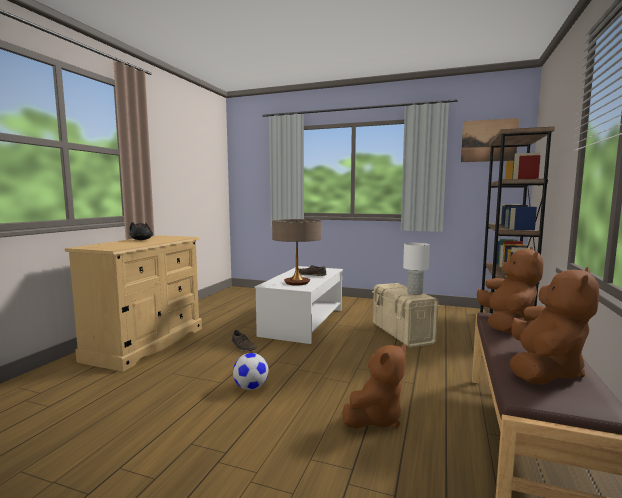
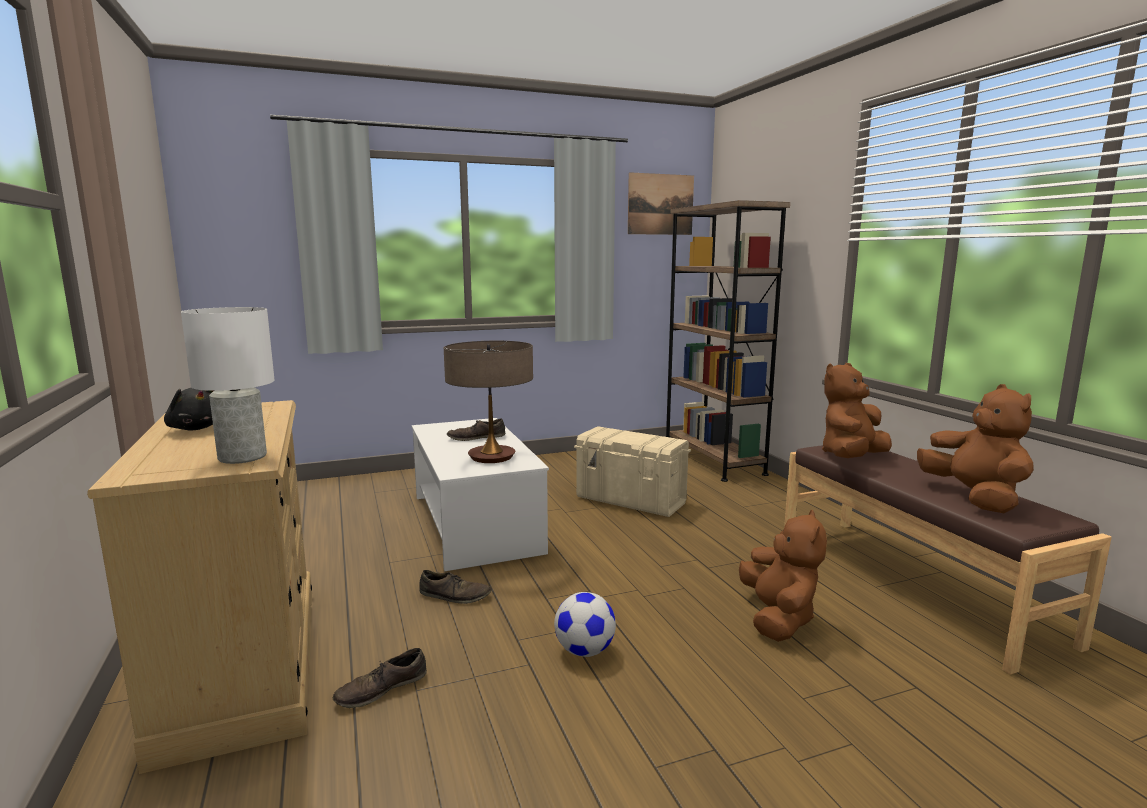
camera: 40 degrees left, 5 degrees up
(163, 368) = (381, 689): none -> brown shoe
(414, 293) = (650, 437): white table lamp -> white table lamp (242, 456)
(506, 324) = (851, 457): brown plush toy -> brown plush toy turned 105 degrees counterclockwise

